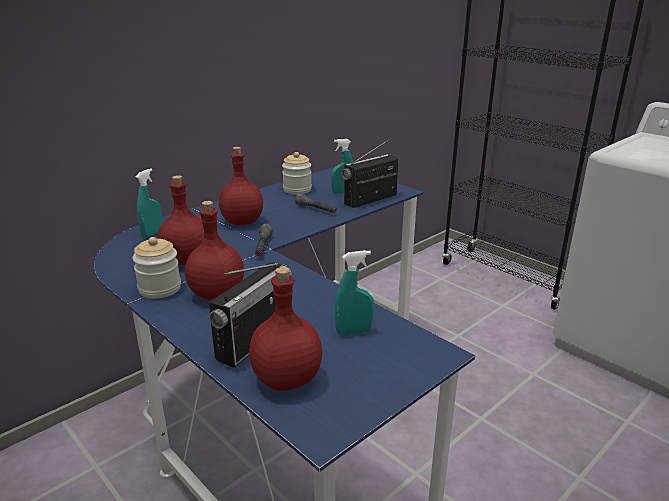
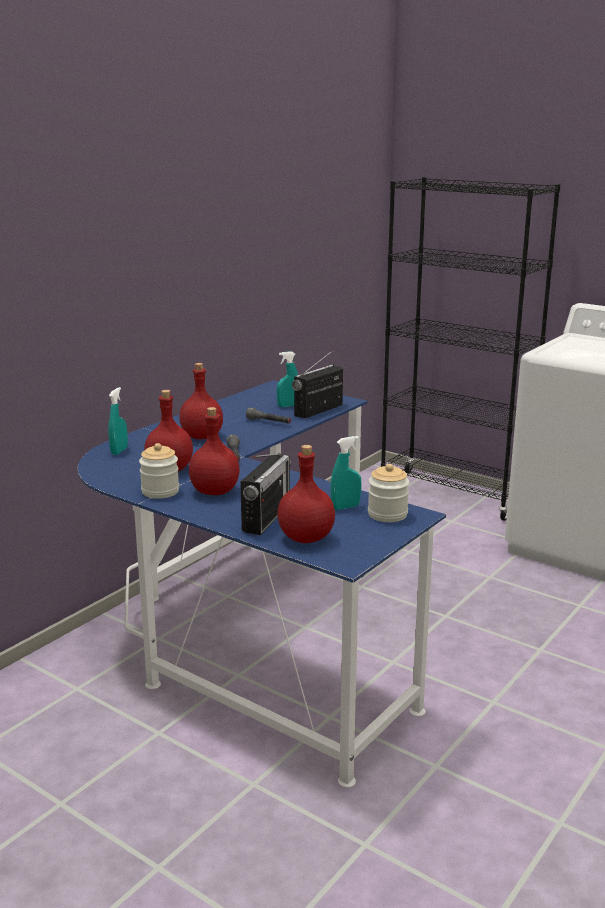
camera: 10 degrees left, 5 degrees down
(297, 190) = (240, 405): jar -> jar (387, 514)

